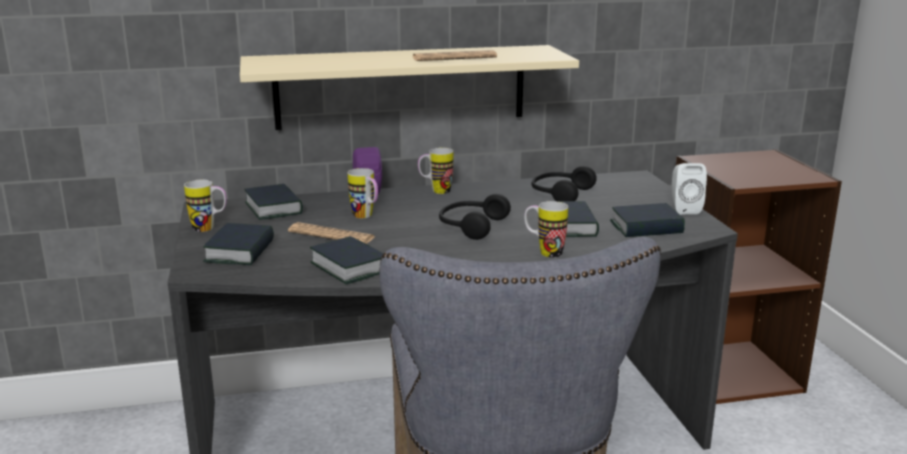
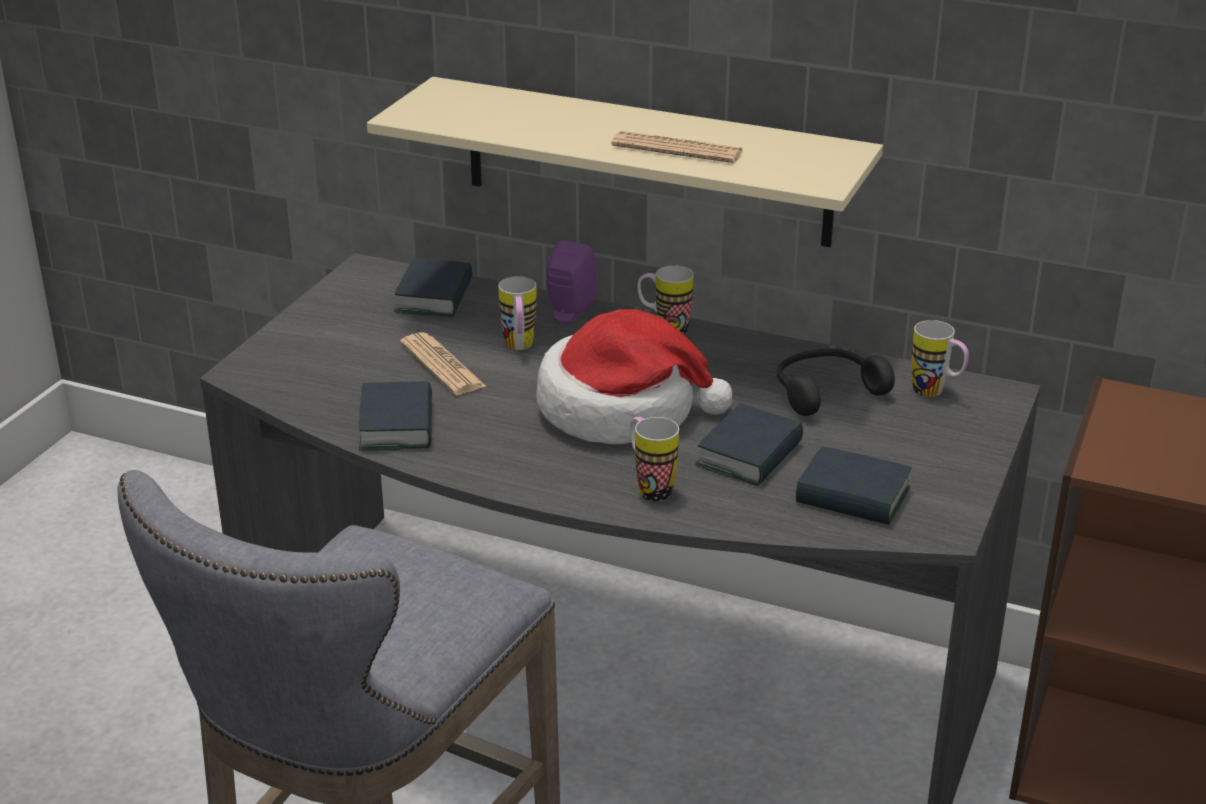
camera: 35 degrees right, 10 degrees up
(209, 228) = (328, 309): mug -> mug (936, 393)
(240, 251) = (317, 357): book -> none
(470, 226) = (621, 409): black headphones -> hat
(684, 209) = (966, 482): white speaker -> none

